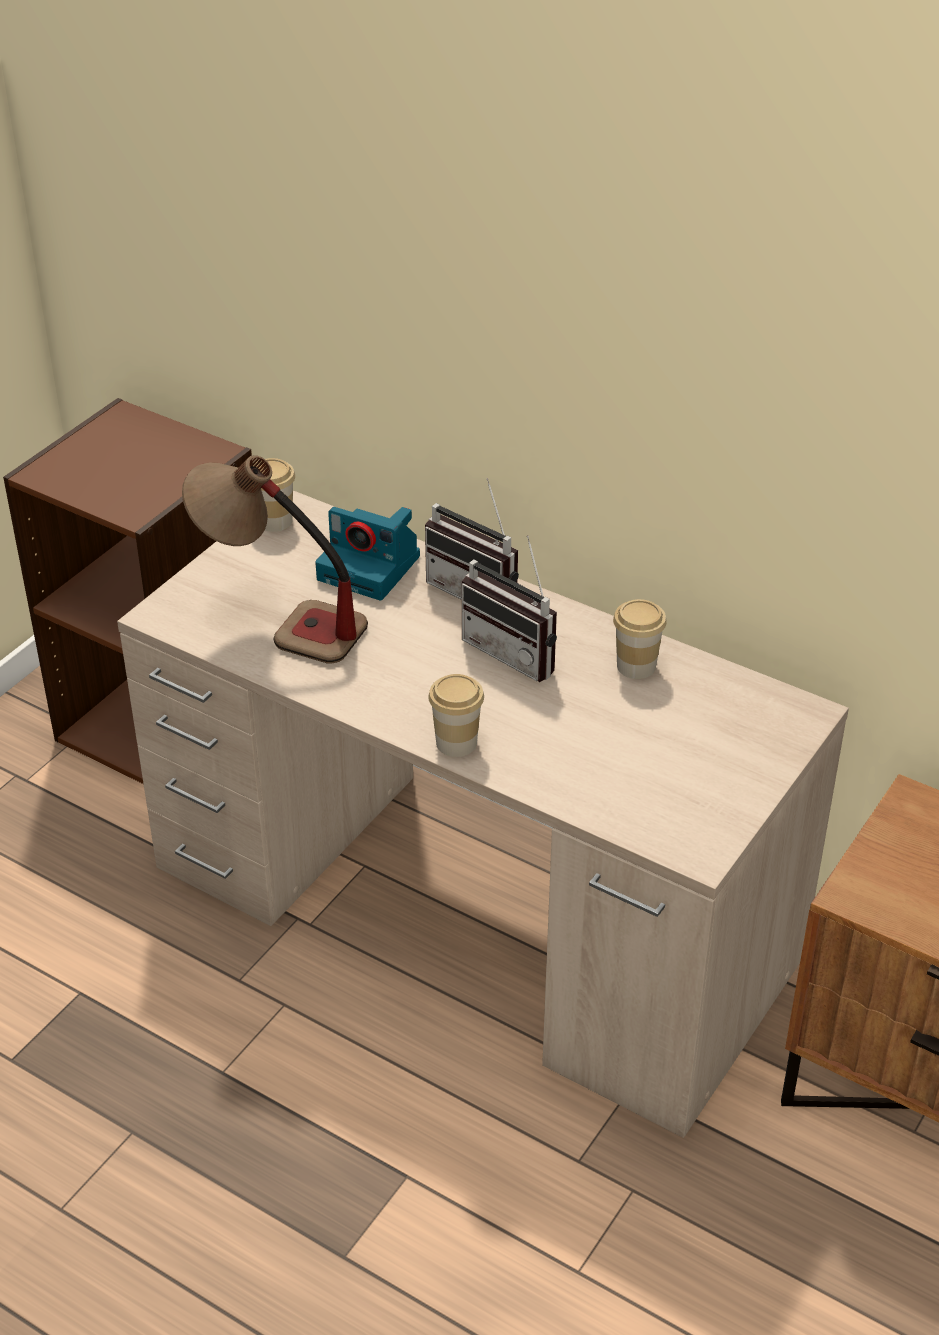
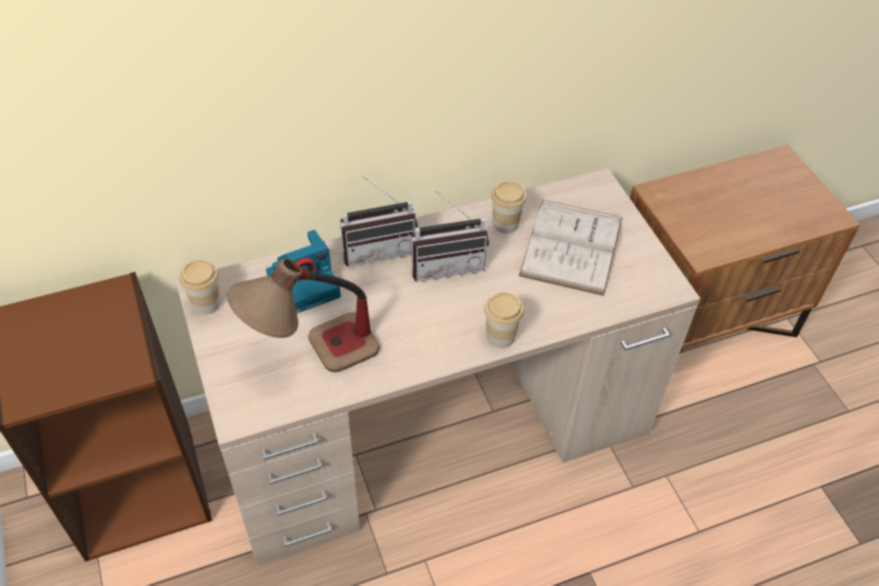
camera: 55 degrees left, 10 degrees up
(666, 736) = (571, 246): none -> white book

